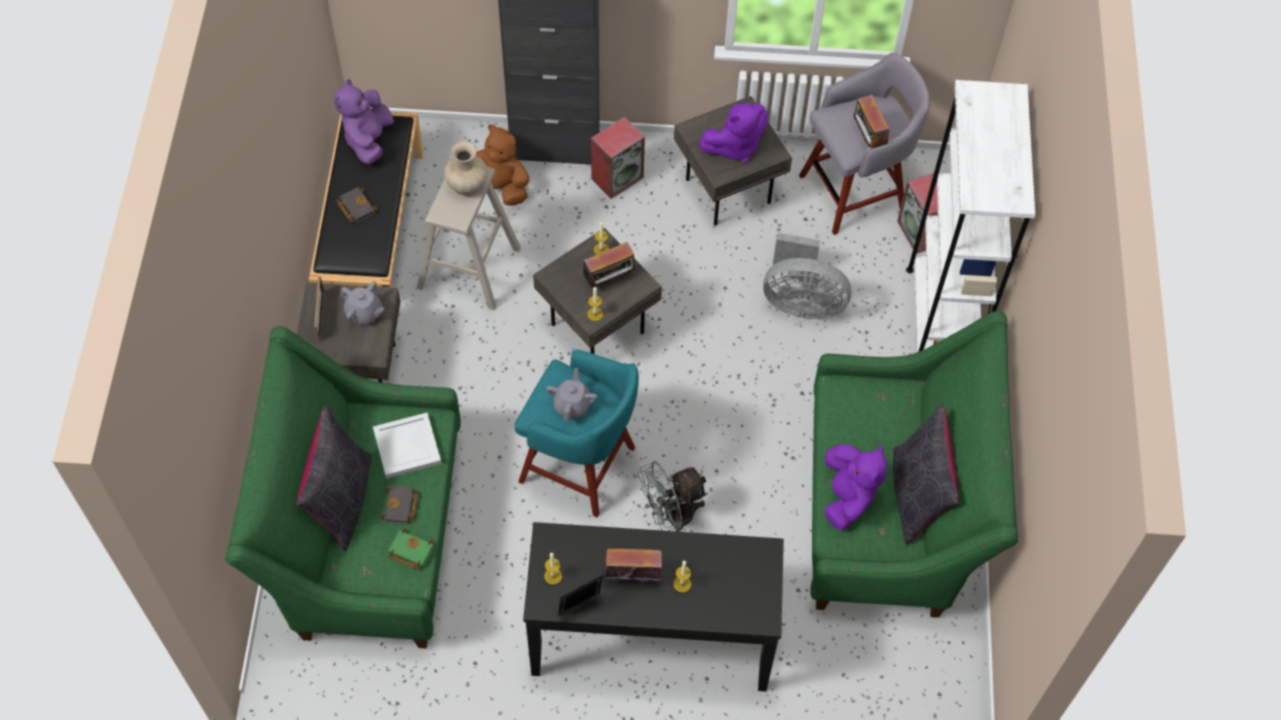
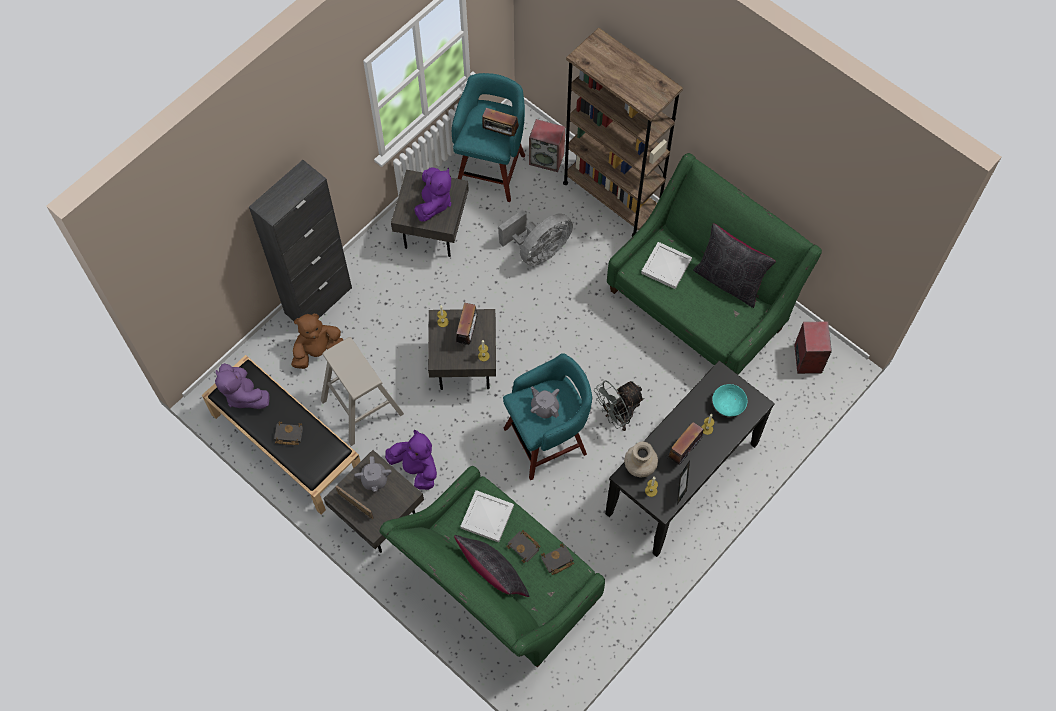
camera: 50 degrees left, 5 degrees up
(364, 313) = (374, 479): grey teapot -> grey teapot turned 105 degrees clockwise
(409, 551) = (557, 561): green book -> black book
(466, 185) = (348, 359): beige vase -> beige vase (639, 467)
(617, 177) = (370, 283): speaker -> speaker (807, 358)
(671, 517) = (617, 416): grey fan -> grey fan turned 45 degrees clockwise
(733, 587) = (728, 405): none -> turquoise bowl
(847, 496) = (703, 314): purple plush toy -> purple plush toy (416, 468)
(855, 191) = (491, 170): grey stool -> turquoise stool
(871, 416) = (665, 266): none -> white tray
(937, 326) = (611, 197): white bookcase -> brown bookcase

